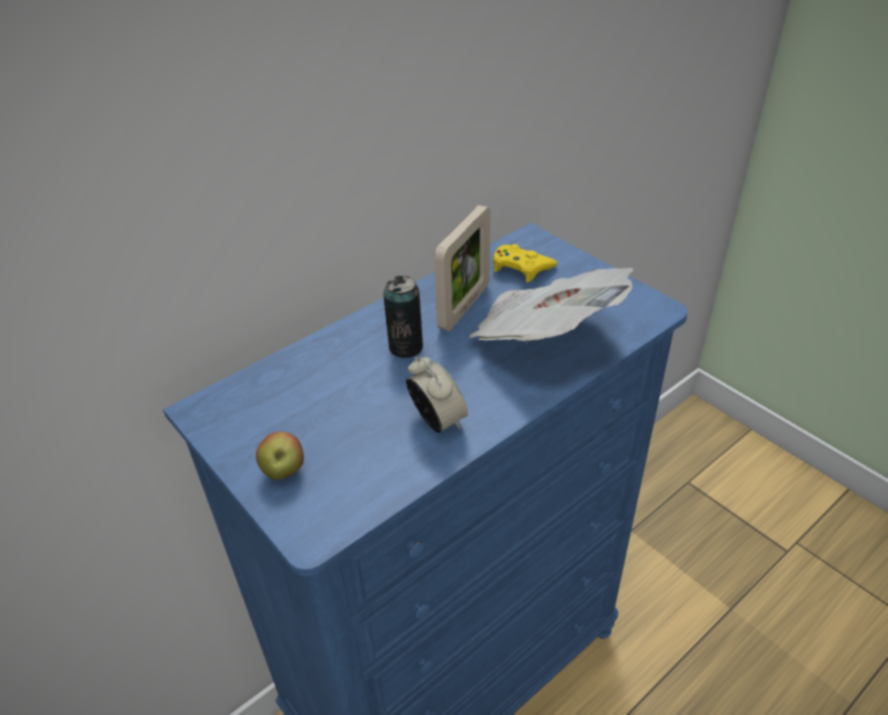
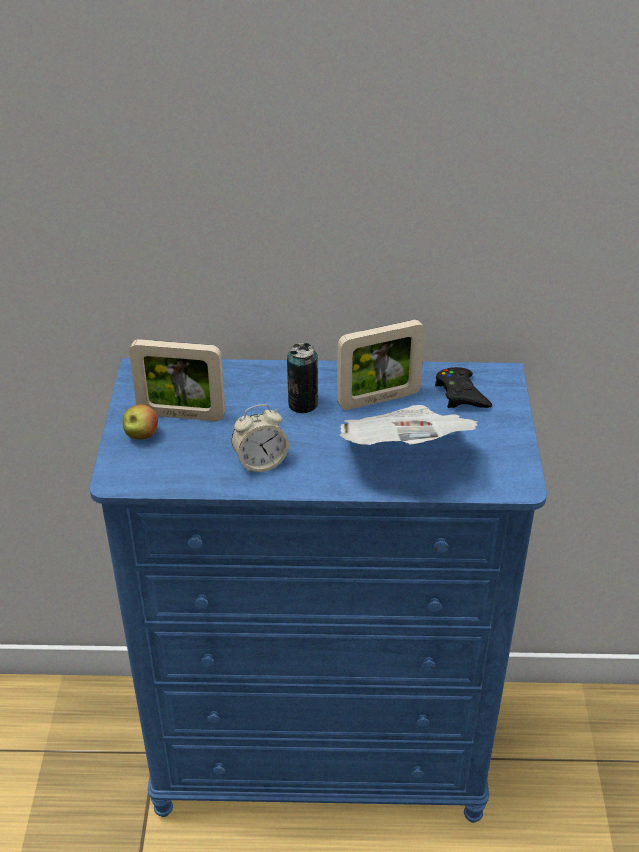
camera: 40 degrees right, 0 degrees up
(301, 425) = (181, 415): none -> picture frame
(437, 421) = (260, 462): alarm clock -> alarm clock turned 60 degrees clockwise
(521, 267) = (461, 394): yellow game controller -> black game controller

